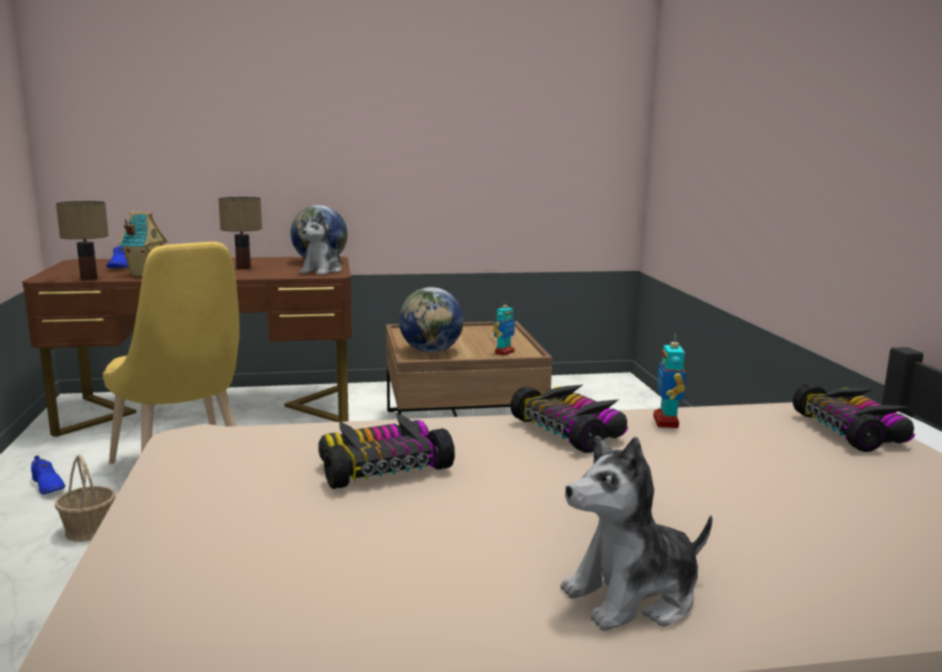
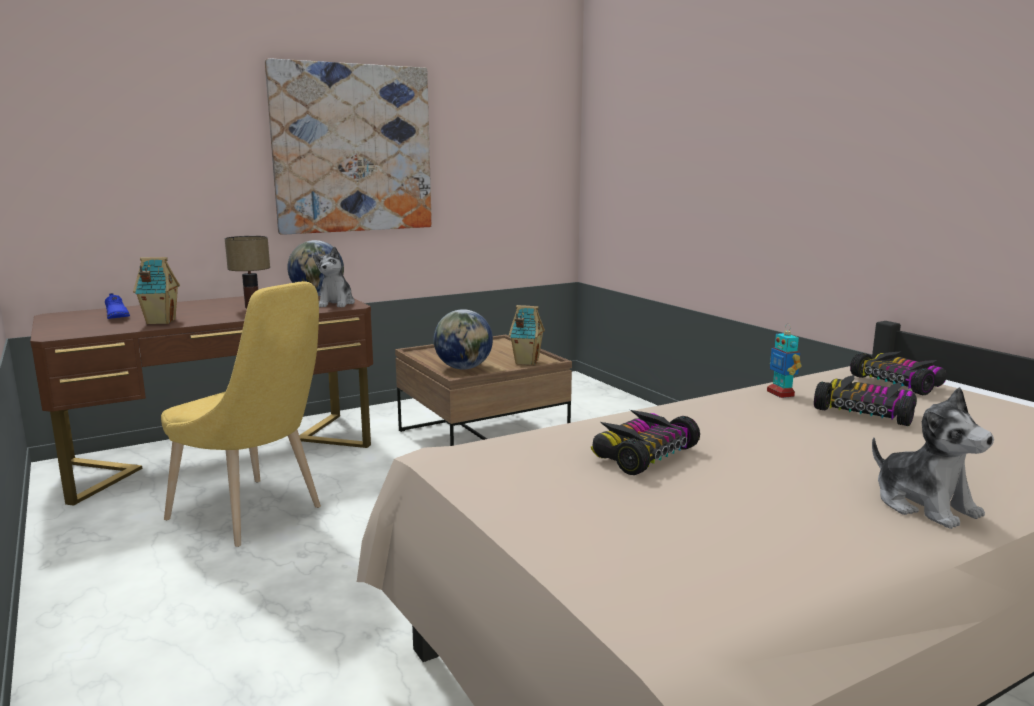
camera: 20 degrees left, 0 degrees up
(47, 486) = (116, 553): blue shoe -> none
(88, 279) = (104, 332): table lamp -> none
(89, 530) = (209, 584): basket -> none
(376, 113) = (353, 149): none -> picture
(504, 352) = (526, 362): toy robot -> toy house
(570, 431) = (730, 408): toy car -> toy car (865, 412)
(633, 597) = (924, 505): plush toy -> plush toy turned 75 degrees counterclockwise

